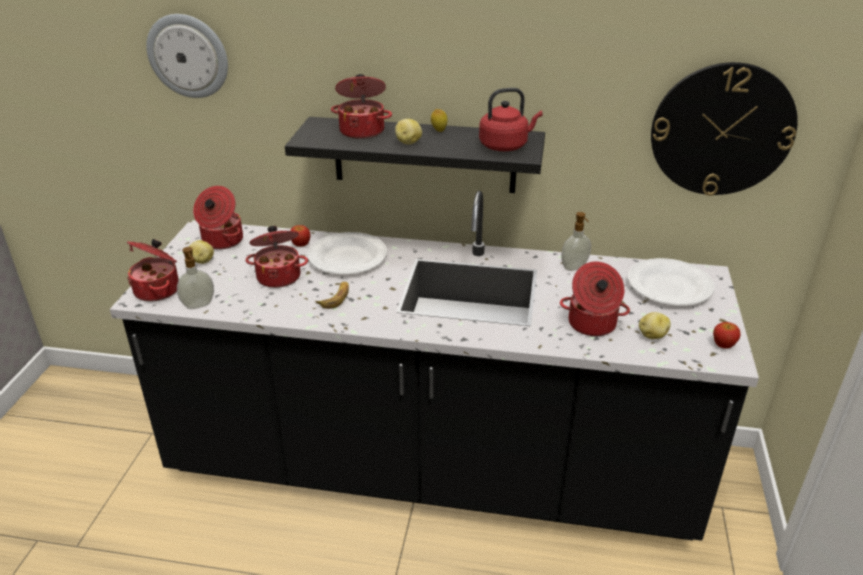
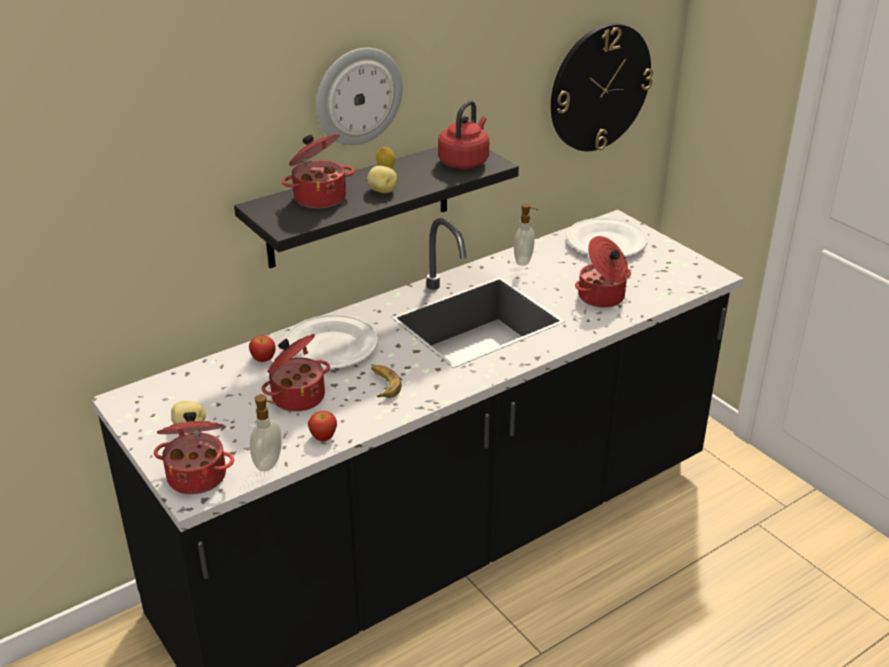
camera: 45 degrees left, 0 degrees up
(188, 56) = (78, 180): wall clock -> wall clock (358, 96)
(221, 241) = (172, 398): cooking pot -> none
(652, 335) = (648, 284): potato -> none
(723, 345) = (696, 267): apple -> apple (323, 436)

